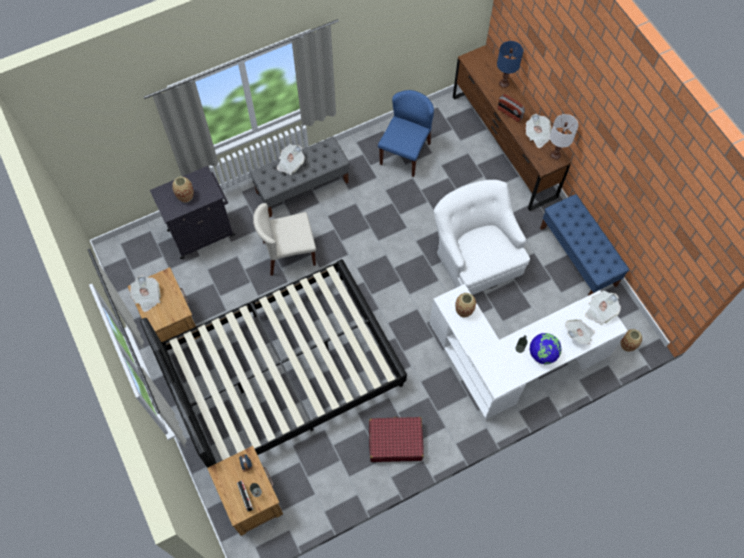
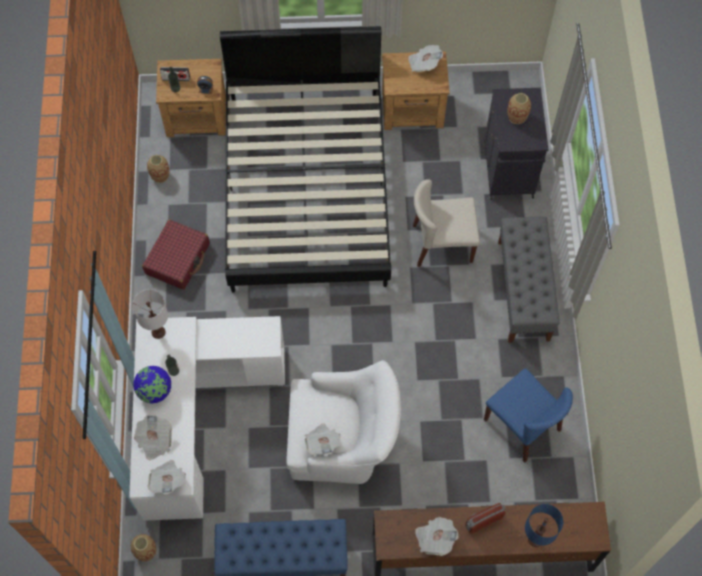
camera: 115 degrees right, 0 degrees up
(288, 253) = (442, 244): beige chair -> beige chair turned 105 degrees counterclockwise
(290, 163) = (537, 259): newspaper -> newspaper (322, 442)
(464, 310) = (249, 340): vase -> vase (160, 176)
(555, 154) = (396, 545): white table lamp -> white table lamp (158, 332)

